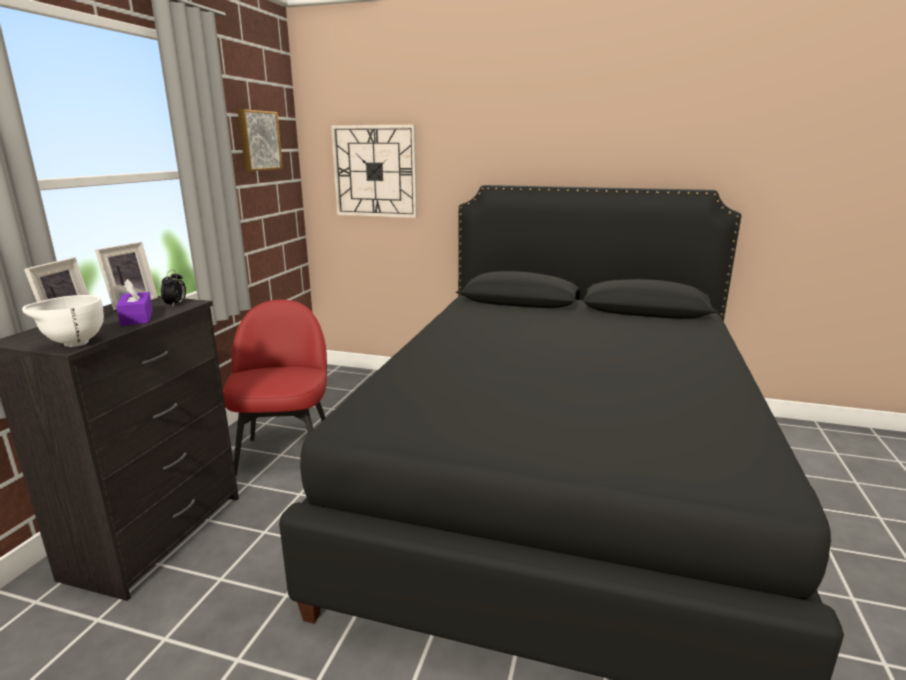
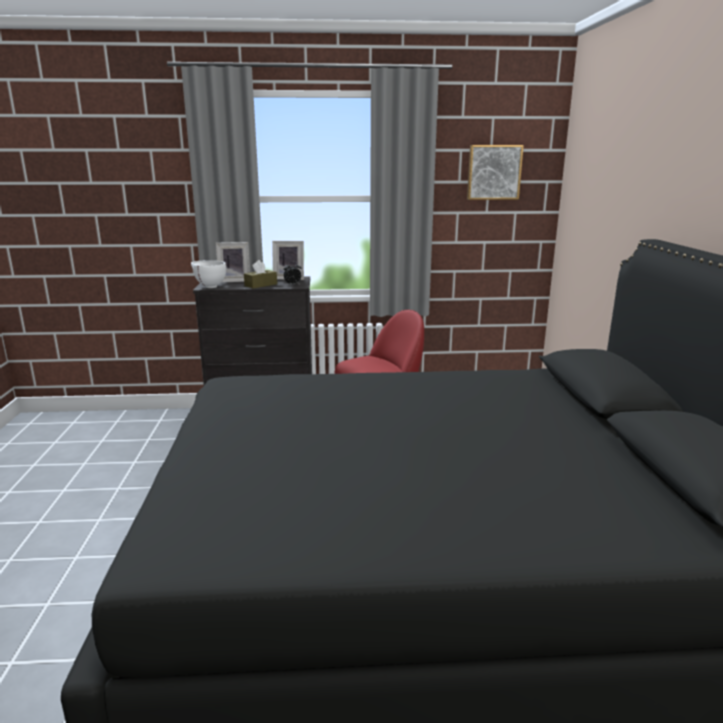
camera: 70 degrees right, 0 degrees up
(137, 318) = (261, 285): purple tissue box -> brown tissue box
(375, 171) = (595, 209): wall clock -> none

